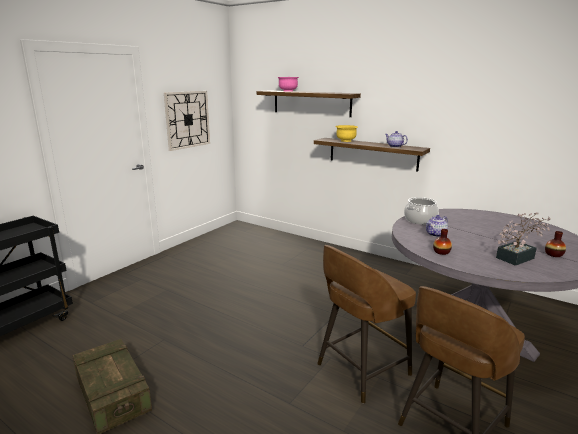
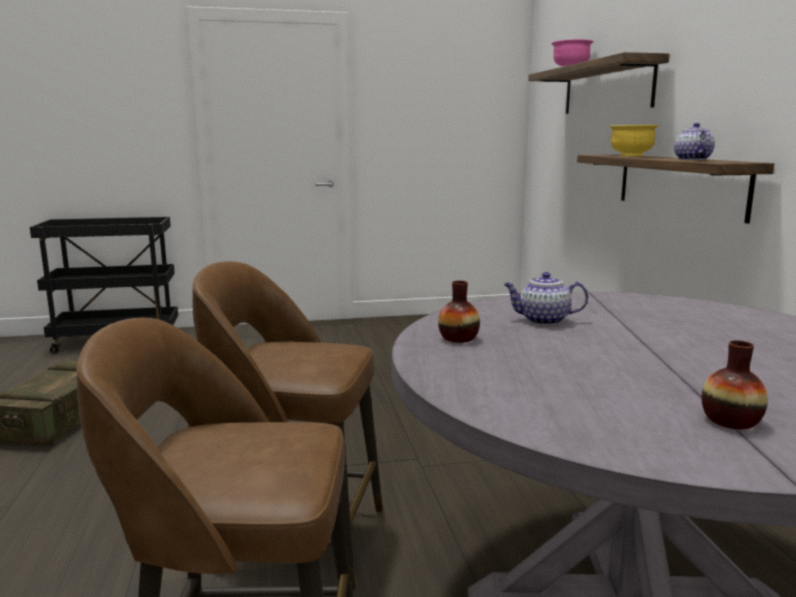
camera: 45 degrees right, 5 degrees down
(187, 119) = (427, 125): wall clock -> none
(420, 220) = (588, 301): cooking pot -> none
(518, 257) = (600, 391): potted plant -> none

